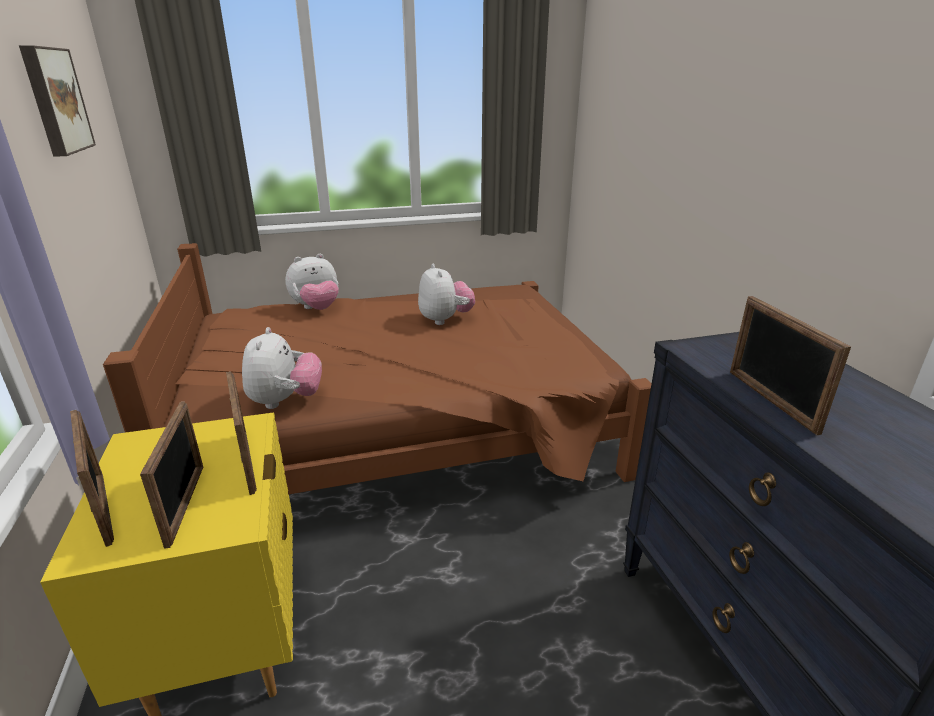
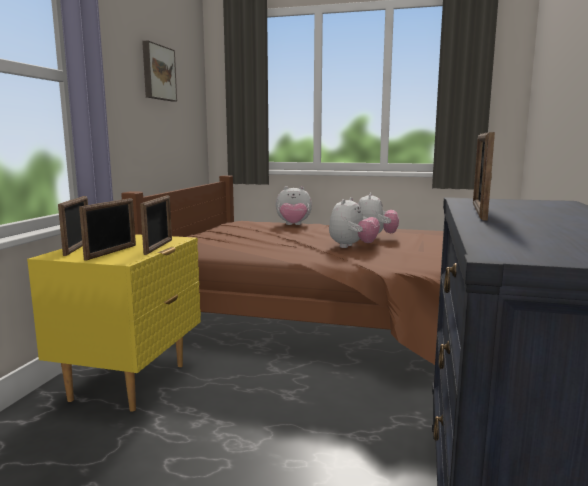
camera: 30 degrees right, 15 degrees down
(285, 401) = (224, 252): plush toy -> plush toy (352, 247)

